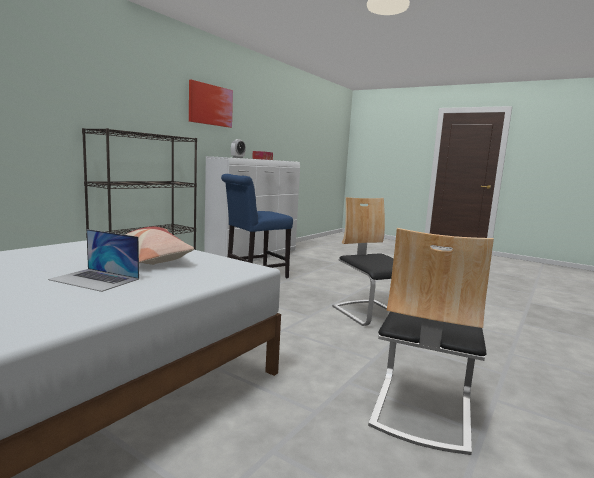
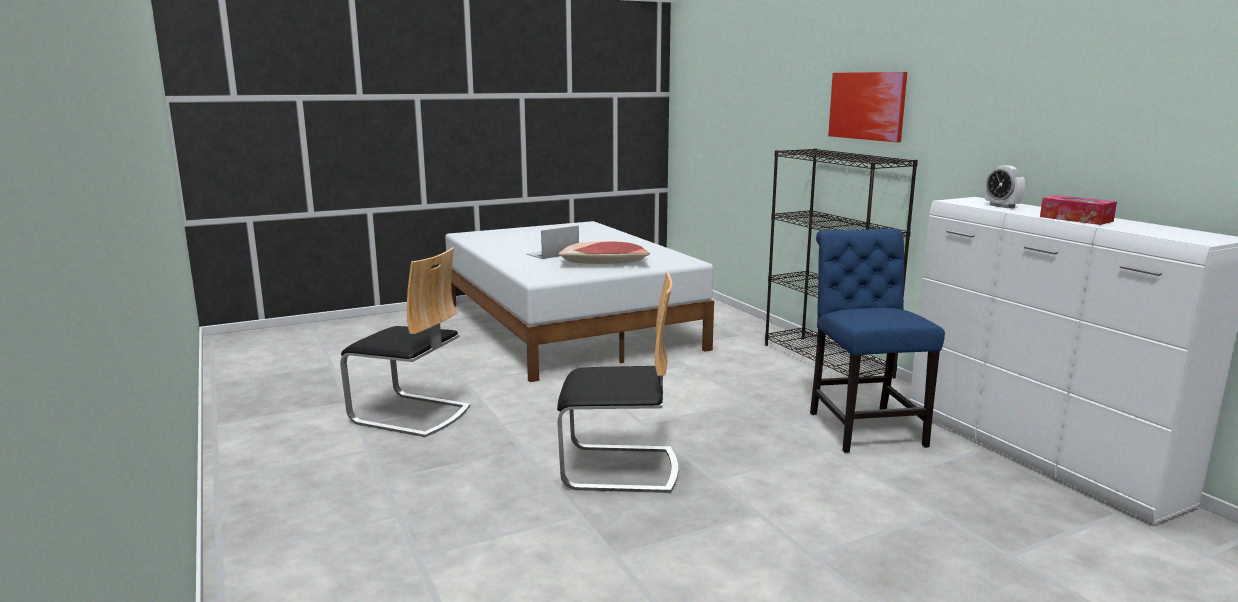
camera: 120 degrees right, 5 degrees up
(210, 105) = (1005, 94): picture -> picture (867, 106)
(421, 410) = (410, 414): chair -> chair turned 150 degrees clockwise

